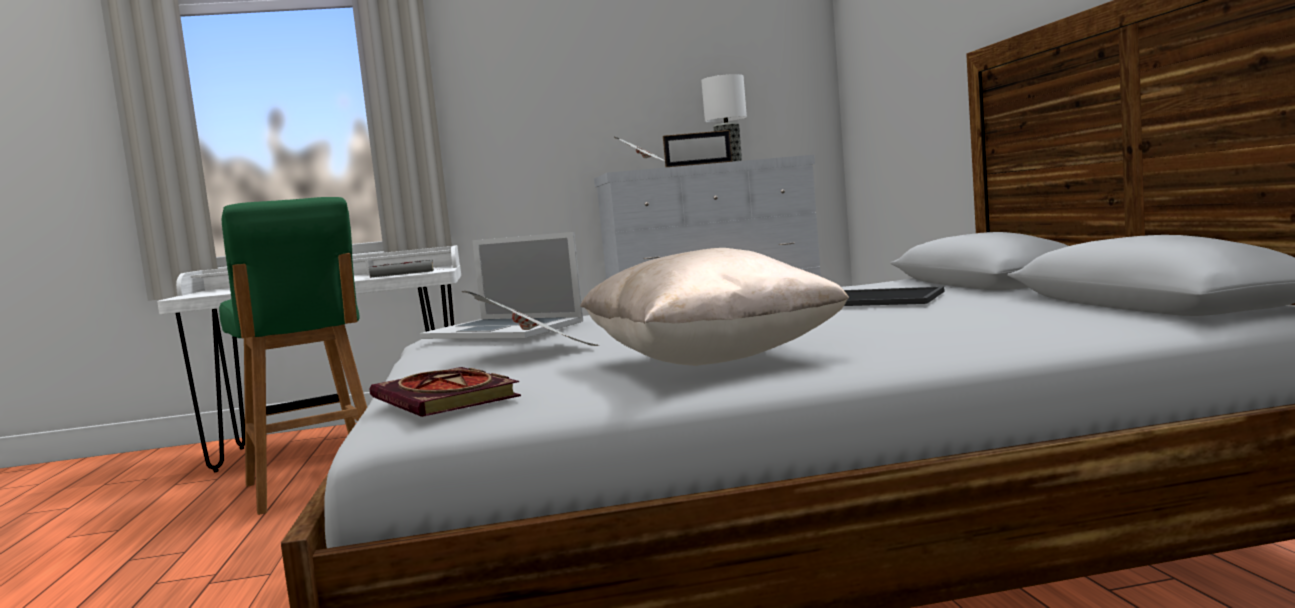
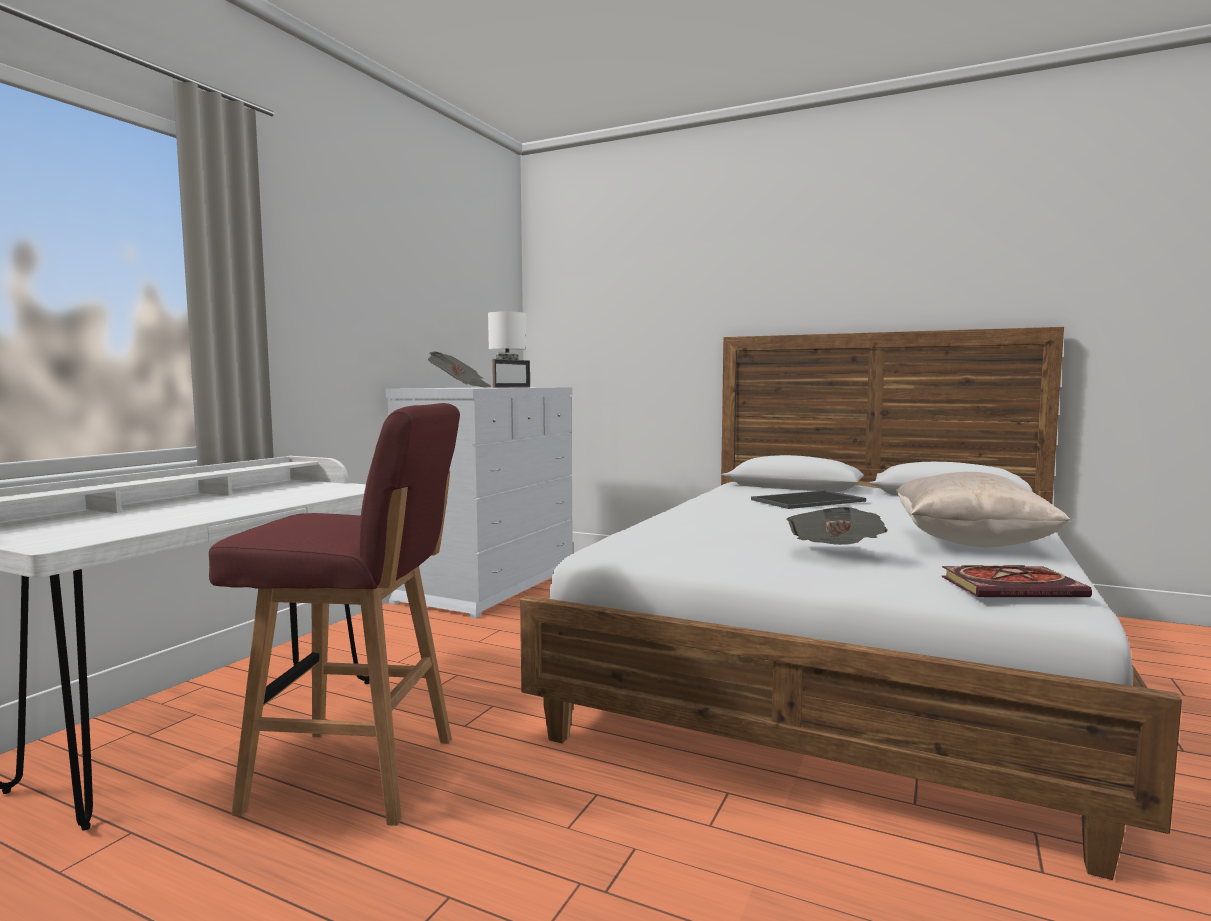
camera: 55 degrees left, 0 degrees up
(315, 486) = (357, 774): green stool -> red stool
(405, 273) = (329, 492): grey book -> none
(504, 330) = (703, 541): laptop -> none

